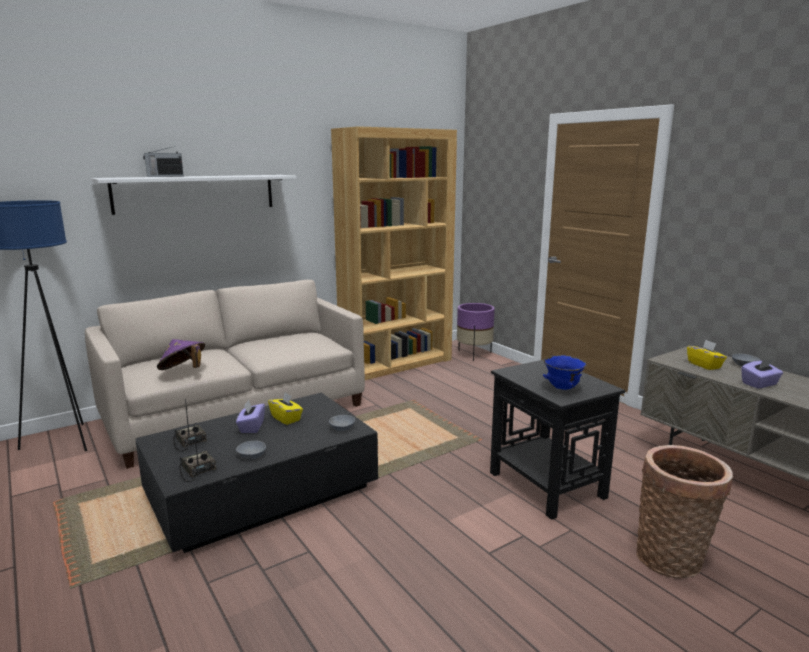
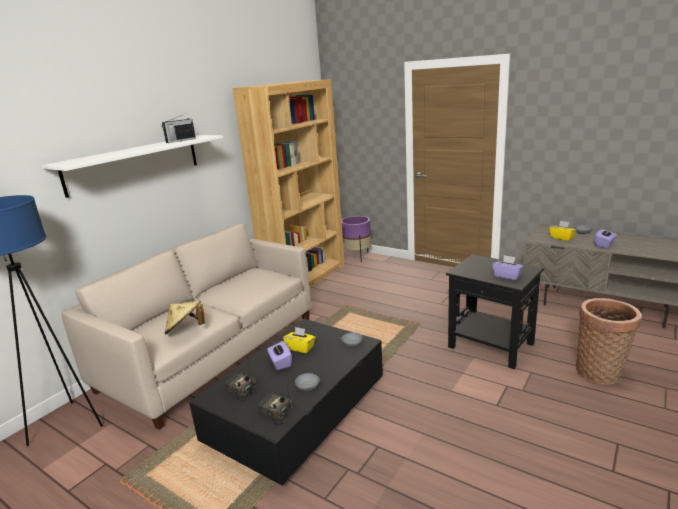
camera: 20 degrees left, 5 degrees up
(164, 176) = (110, 153): radio -> radio (180, 140)
(183, 371) = (185, 330): purple hat -> beige hat
(562, 388) = (507, 276): blue bowl -> purple tissue box

